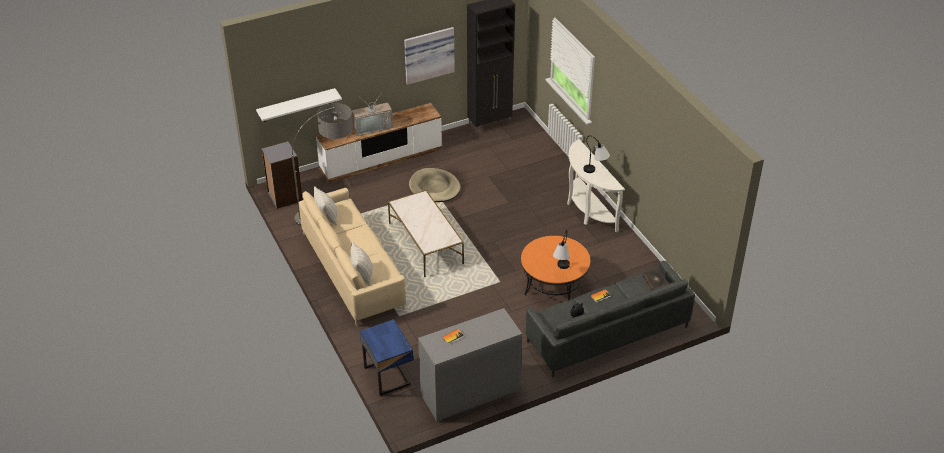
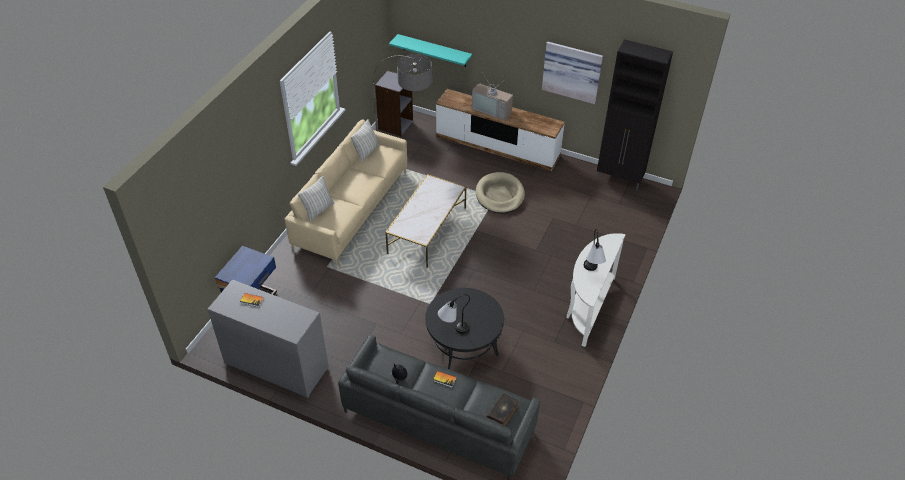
camera: 50 degrees right, 5 degrees up
(296, 105) = (434, 51): white shelf -> turquoise shelf
(554, 285) = (463, 342): orange coffee table -> black coffee table

